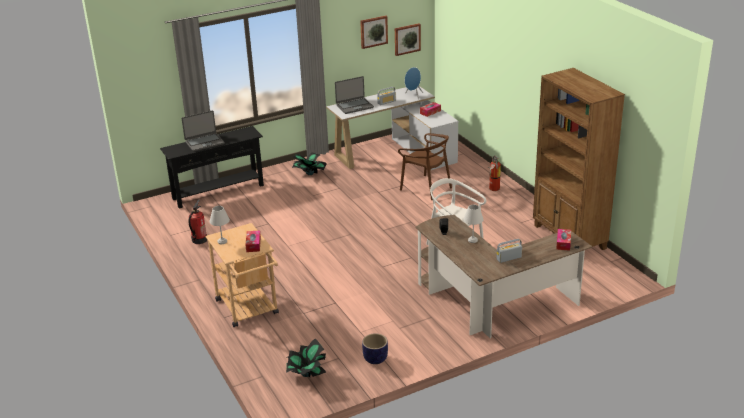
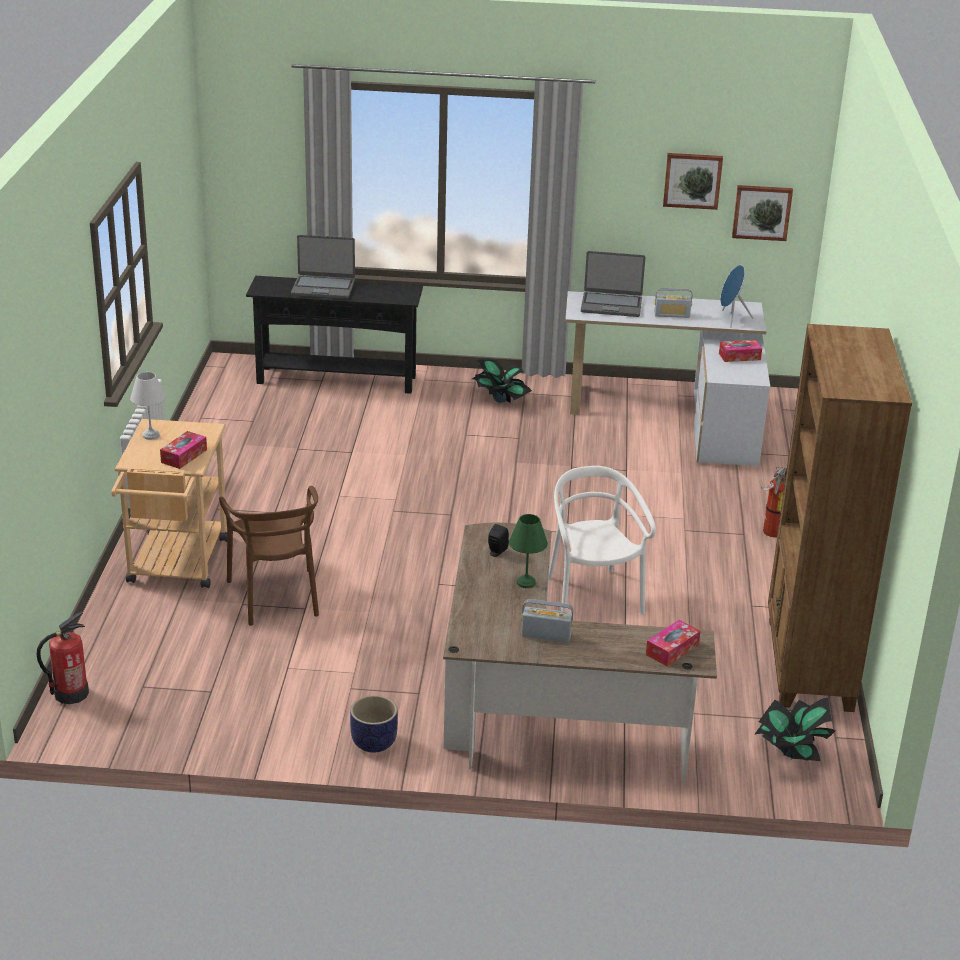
camera: 30 degrees right, 0 degrees up
(199, 240) = (229, 439): fire extinguisher -> fire extinguisher (70, 694)
(306, 374) = (140, 694): potted plant -> potted plant (790, 753)
(375, 359) = (260, 718): planter -> planter (374, 743)
(426, 188) = (657, 488): brown chair -> brown chair (276, 596)
(473, 240) = (526, 582): white table lamp -> green table lamp

